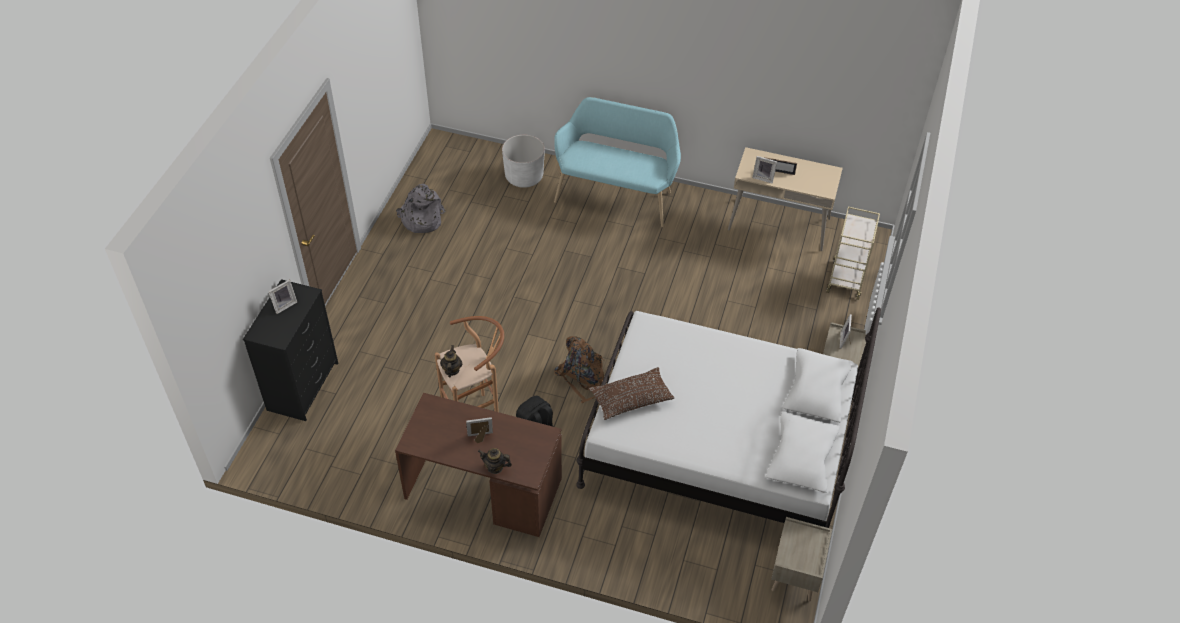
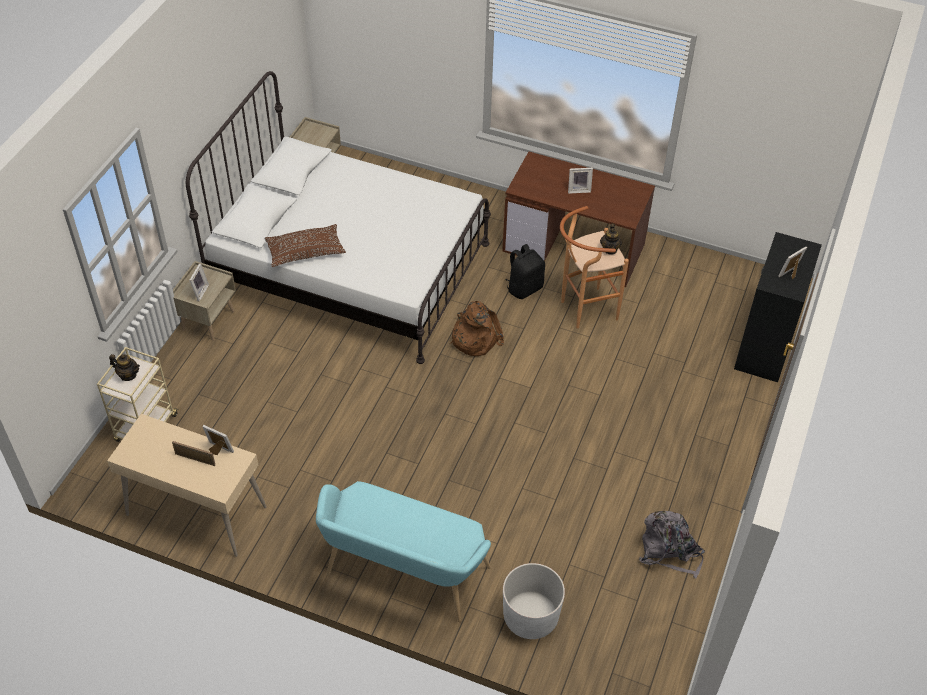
camera: 175 degrees left, 0 degrees up
(495, 467) = (565, 167): teapot -> teapot (128, 375)
(631, 399) = (436, 223): brown pillow -> brown pillow (305, 252)

